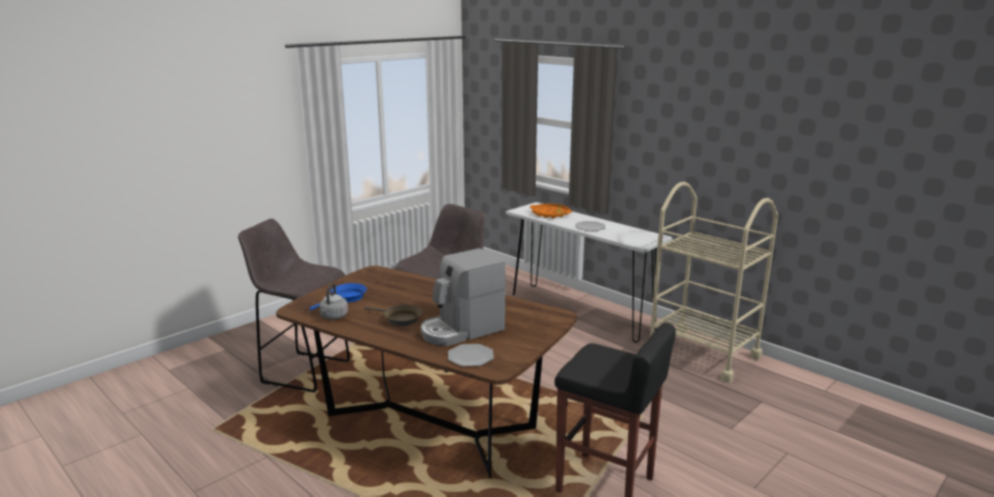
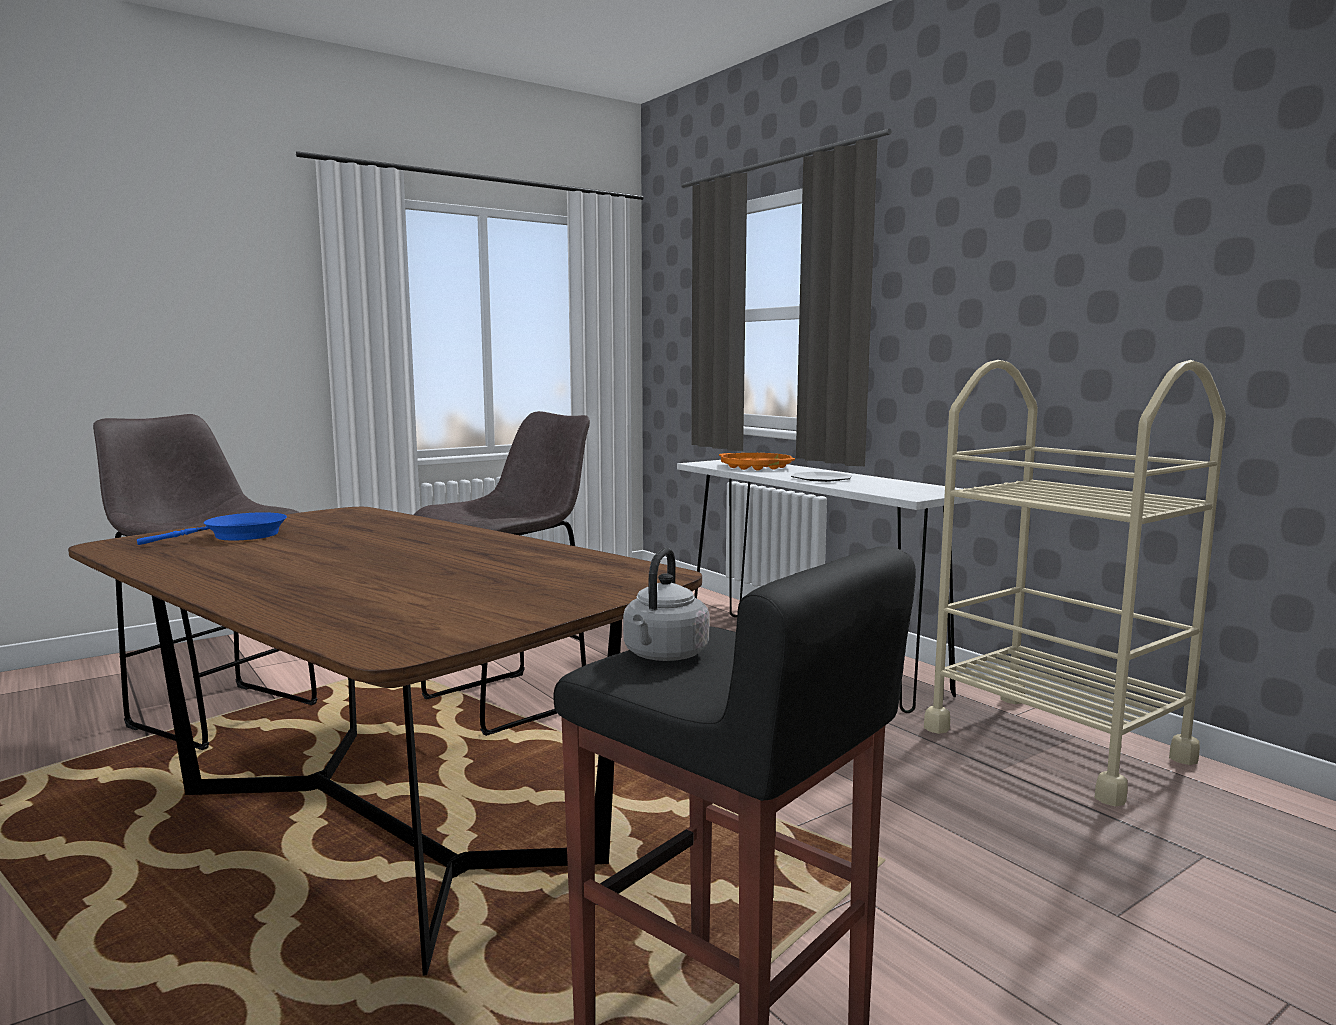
camera: 10 degrees right, 10 degrees down
(333, 317) = (167, 555): grey kettle -> grey kettle (664, 656)
(399, 319) = (295, 564): brown frying pan -> none
(461, 330) = (403, 584): coffee machine -> none
(470, 356) = (360, 623): plate -> none

